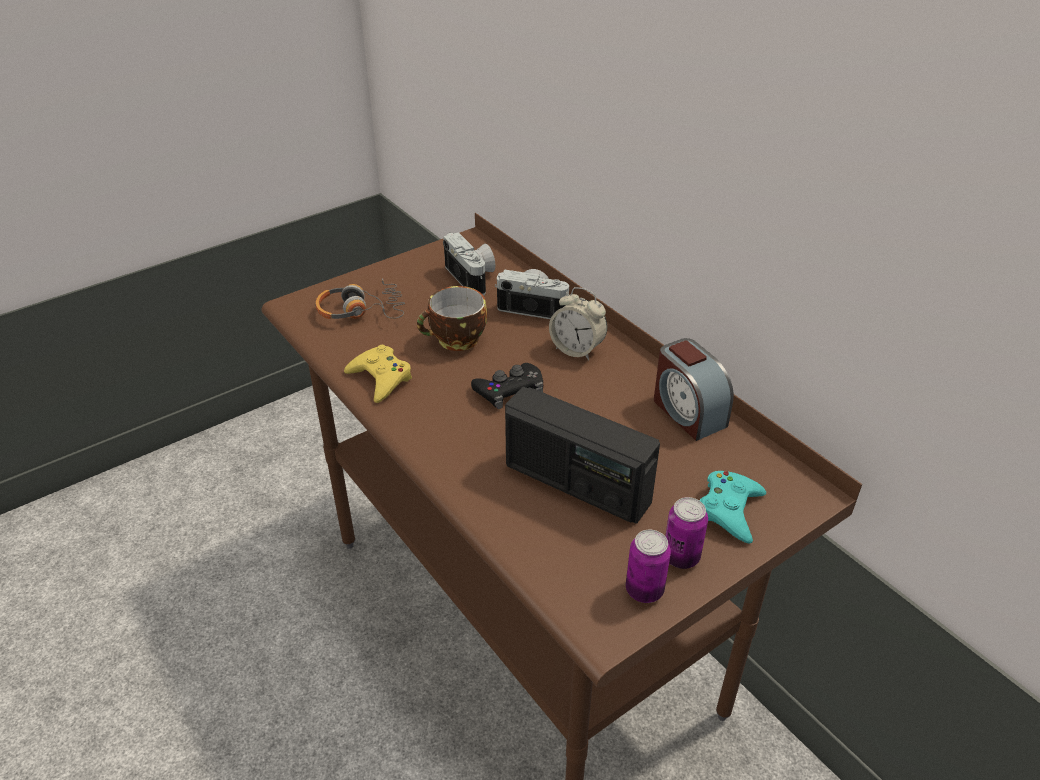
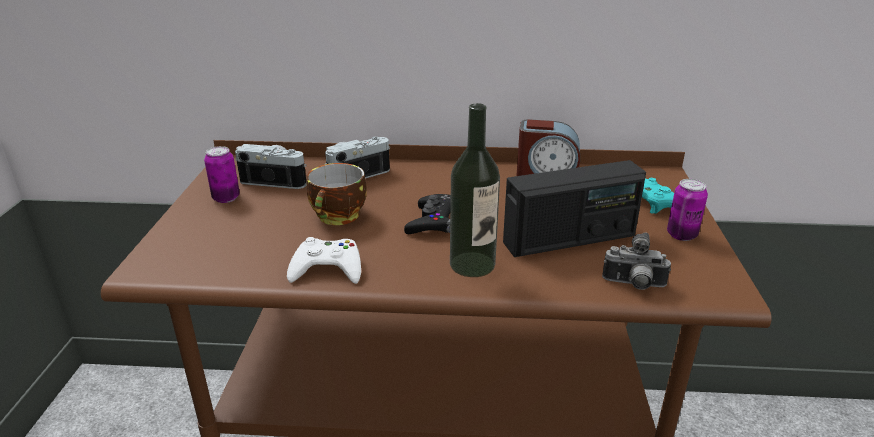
camera: 50 degrees left, 10 degrees down
(361, 311) = (220, 241): headphones -> none
(380, 378) = (327, 268): yellow game controller -> white game controller
(468, 446) = (472, 264): none -> bottle
(542, 558) = (633, 285): none -> camera
(577, 349) = (428, 180): alarm clock -> none
(644, 590) = (702, 260): can -> can (226, 198)

